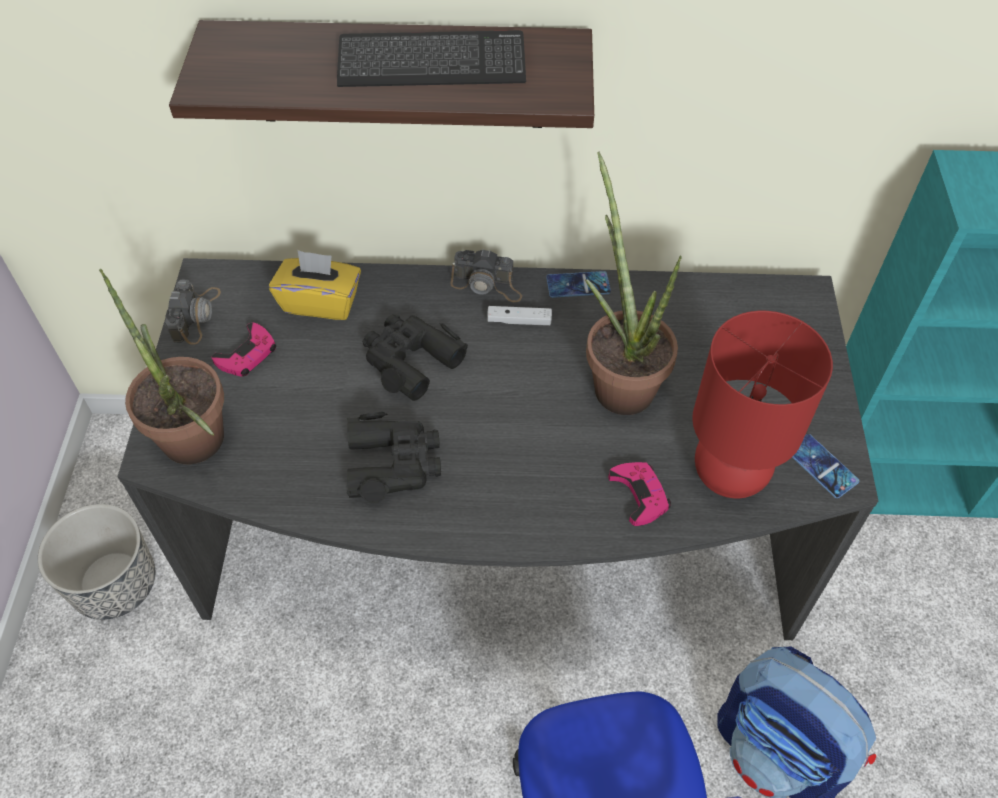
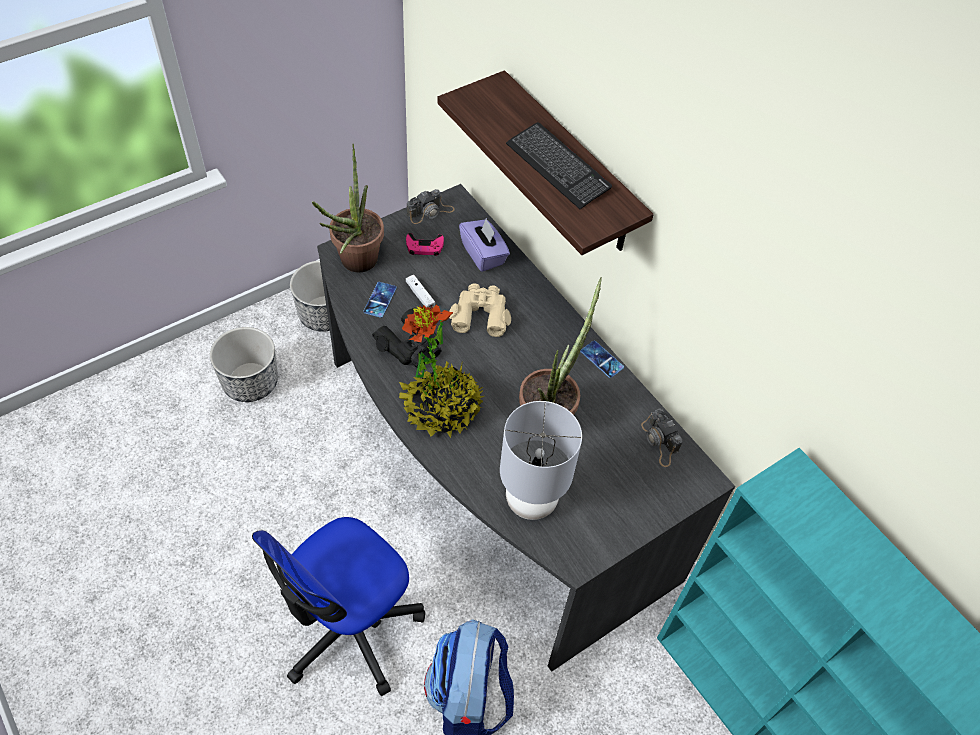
camera: 50 degrees right, 0 degrees up
(132, 748) = (250, 382): none -> planter
(321, 302) = (483, 254): yellow tissue box -> purple tissue box
(410, 360) = (480, 314): black binoculars -> beige binoculars
(487, 285) = (562, 318): camera -> camera (660, 442)
(519, 321) = (550, 346): white game controller -> white game controller (420, 295)
(521, 487) = (441, 408): none -> potted plant
(639, 495) = (480, 465): pink game controller -> none
(729, 473) = (531, 501): red table lamp -> grey table lamp
(822, 466) = (576, 547): phone -> phone (380, 300)

